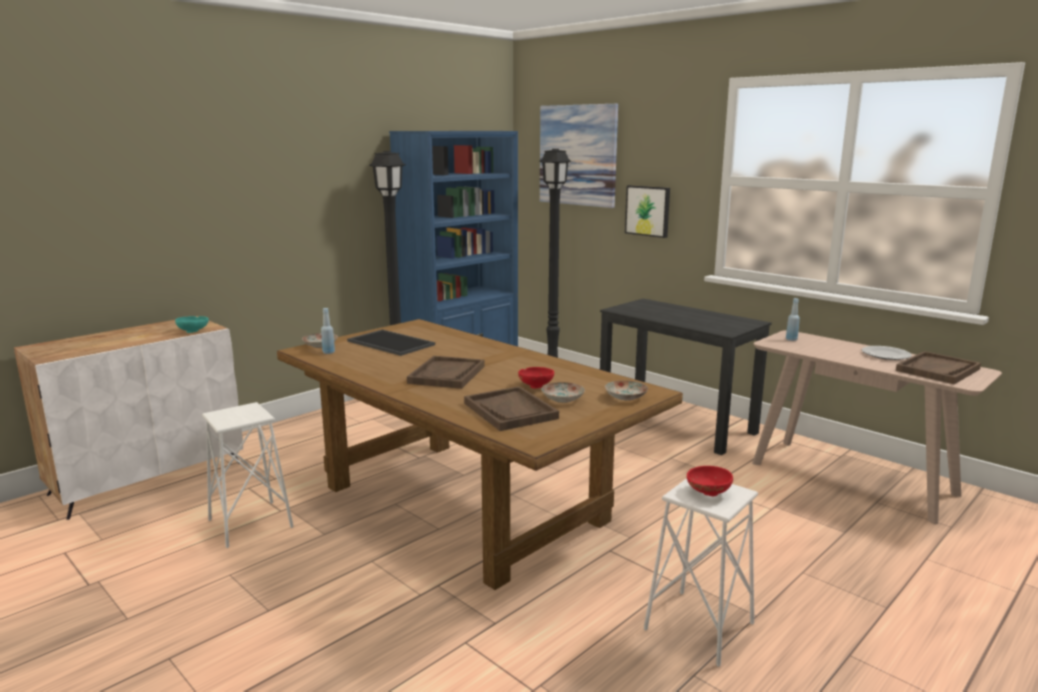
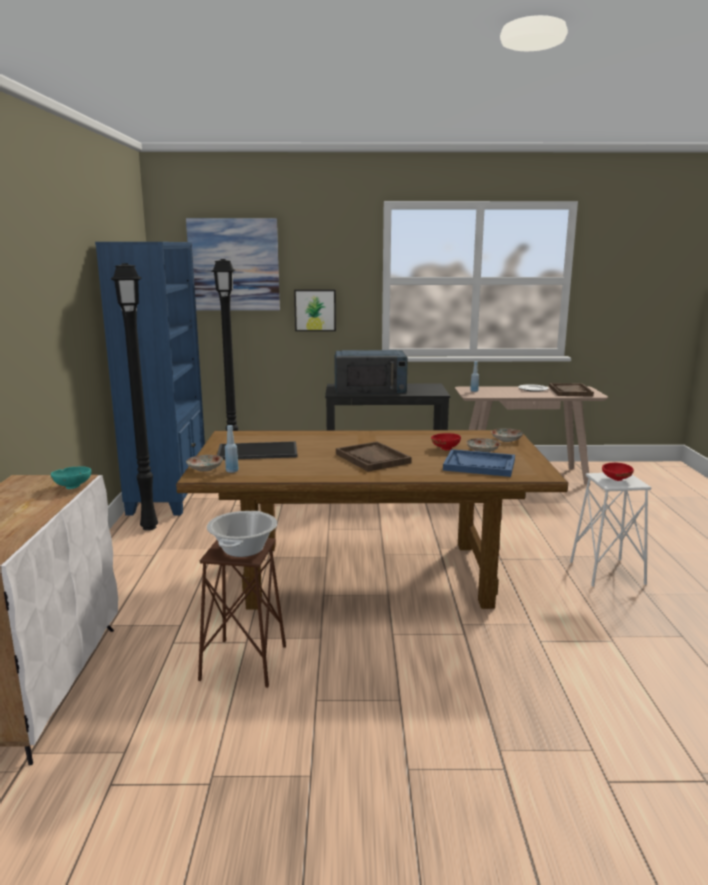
camera: 45 degrees left, 0 degrees up
(237, 416) = (243, 549): none -> cooking pot
(250, 524) = (243, 663): white stool -> brown stool
(510, 411) = (479, 465): brown tray -> blue tray
(668, 311) = (370, 388): none -> blue microwave

